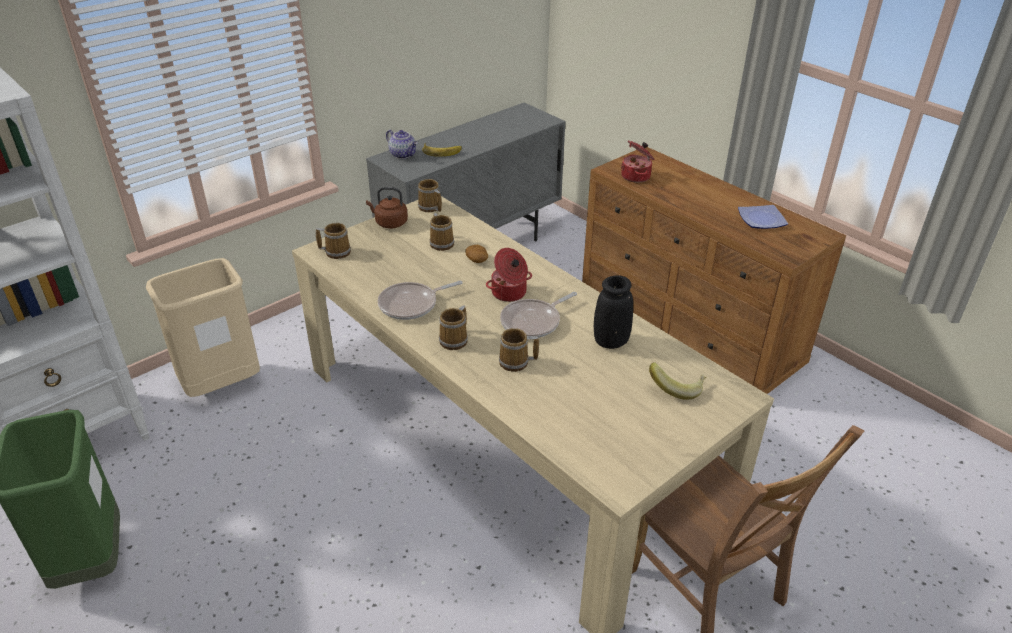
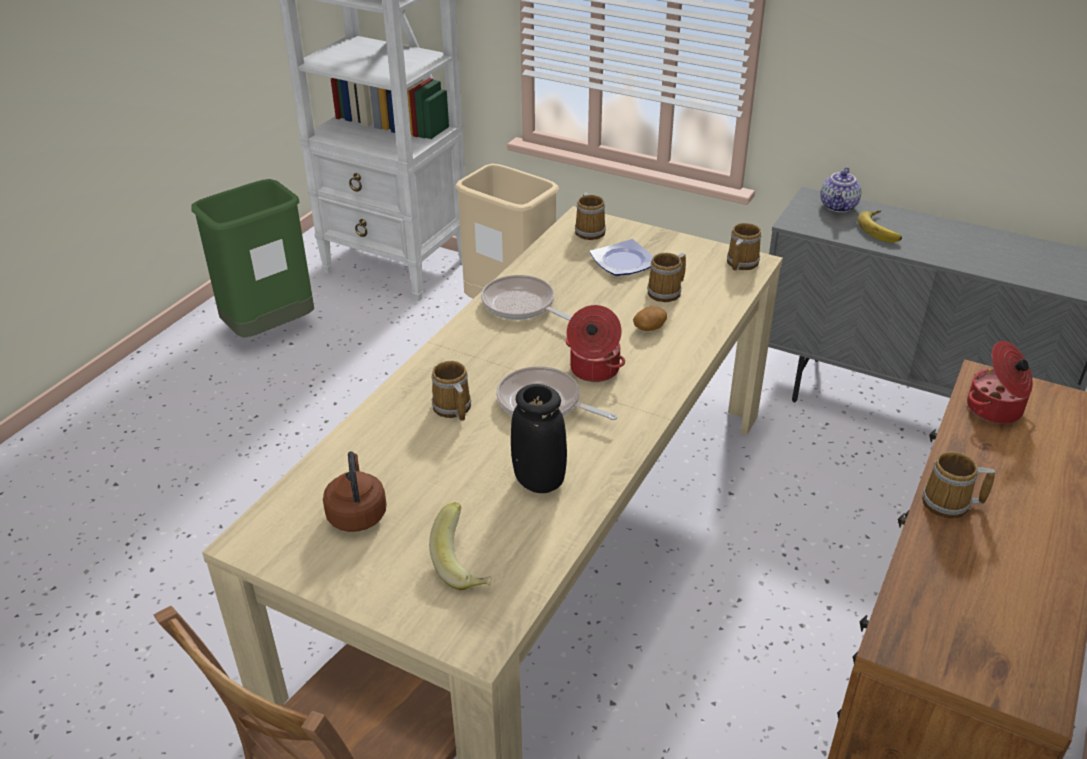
camera: 70 degrees right, 0 degrees up
(389, 223) = (678, 246): brown kettle -> brown kettle (357, 513)
(455, 340) = (471, 353): mug -> mug (949, 504)
(762, 219) = (1003, 591): plate -> plate (625, 262)

